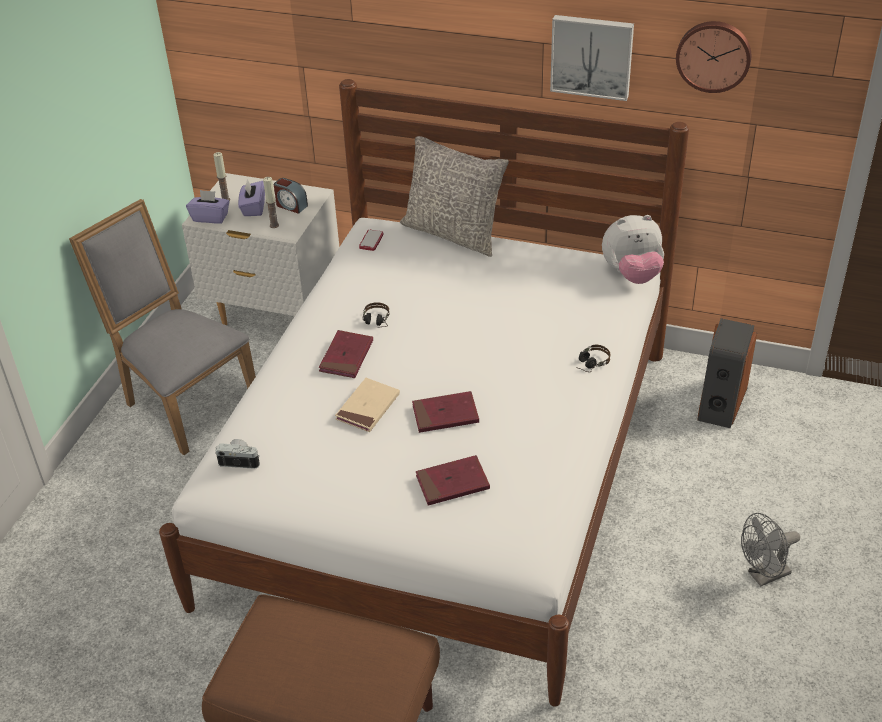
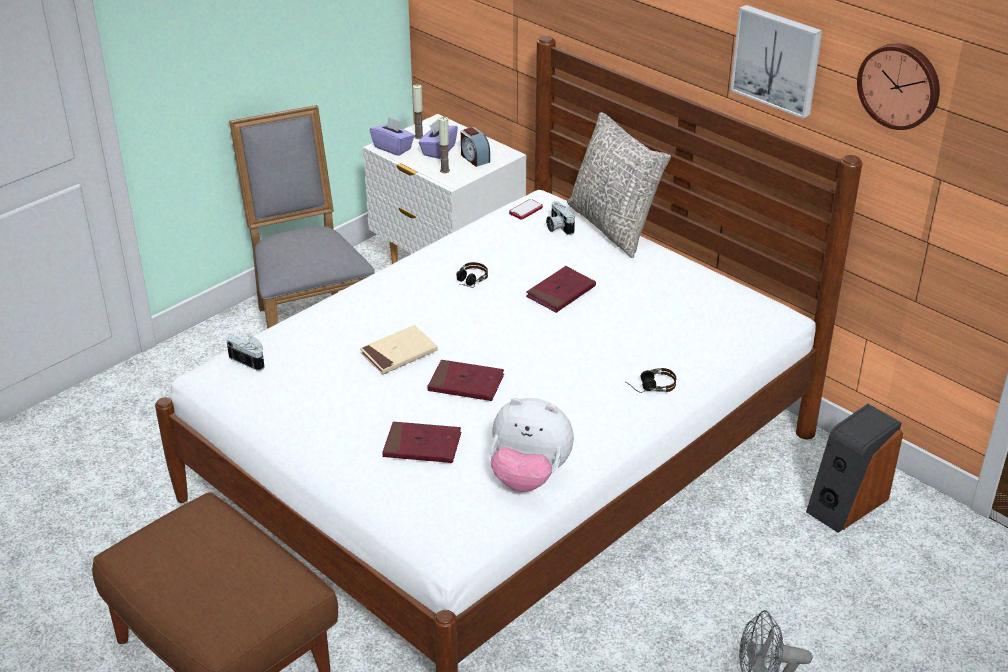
camera: 25 degrees right, 5 degrees down
(346, 357) = (416, 303): red book -> red book (561, 292)
(410, 248) = (558, 227): none -> camera
(632, 275) = (769, 319): plush toy -> plush toy (529, 477)

